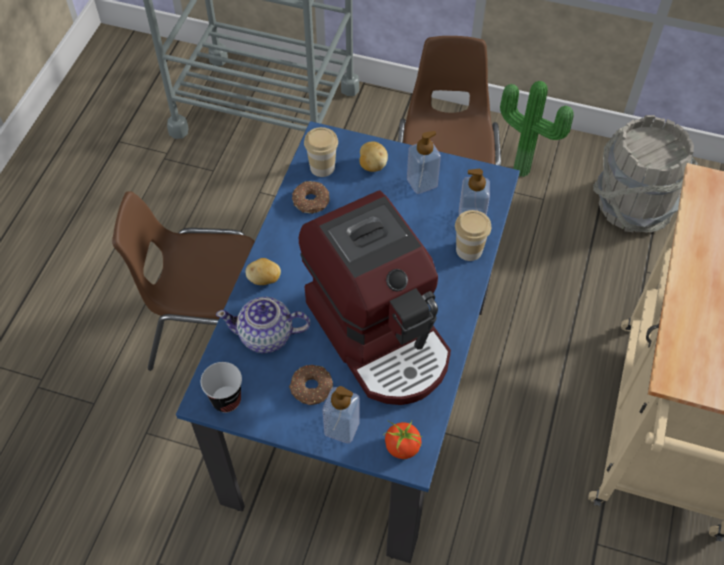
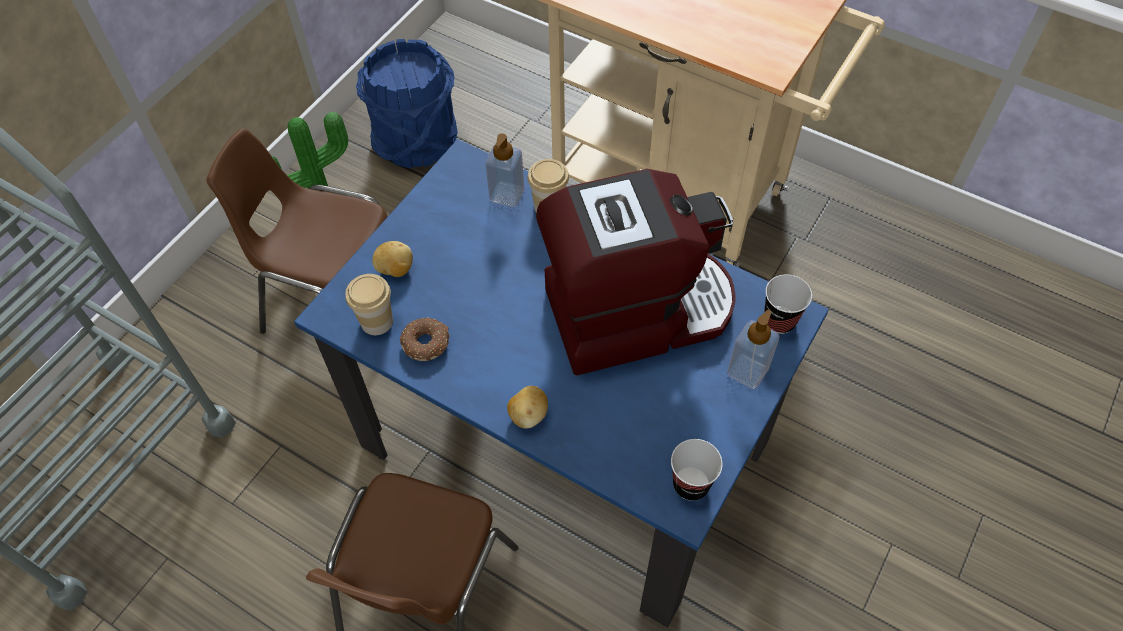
camera: 75 degrees left, 0 degrees up
(266, 336) = (611, 426): teapot -> none
(311, 389) = (693, 392): donut -> none
(402, 447) = (779, 321): tomato -> cup
(422, 182) = (440, 227): soap dispenser -> none
(632, 206) = (417, 142): grey bucket -> blue bucket

